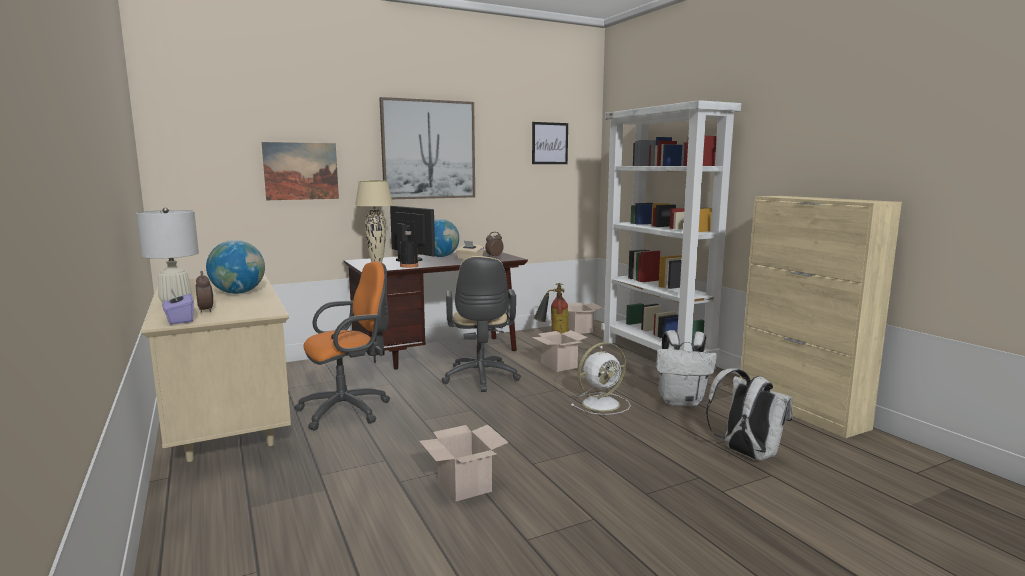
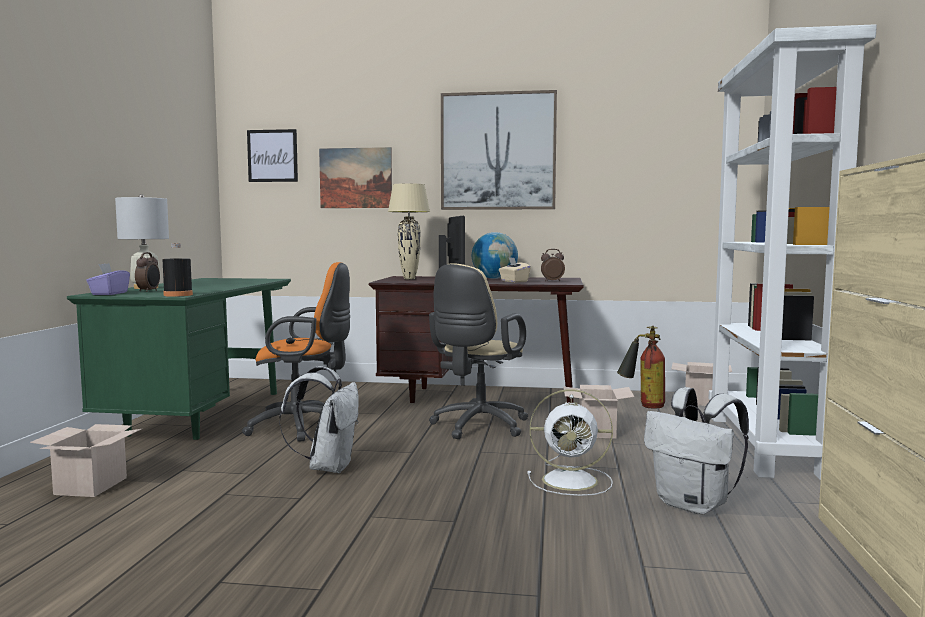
camera: 35 degrees right, 5 degrees down
(227, 423) = (200, 416): beige desk -> green desk
(238, 293) = (216, 285): globe -> none
(409, 266) = (430, 281): black bottle -> black bottle (178, 295)
(463, 485) = (267, 513): cardboard box -> cardboard box (91, 485)
(549, 143) = (671, 138): picture -> picture (272, 156)
(746, 454) = (669, 593): white backpack -> white backpack (328, 467)

